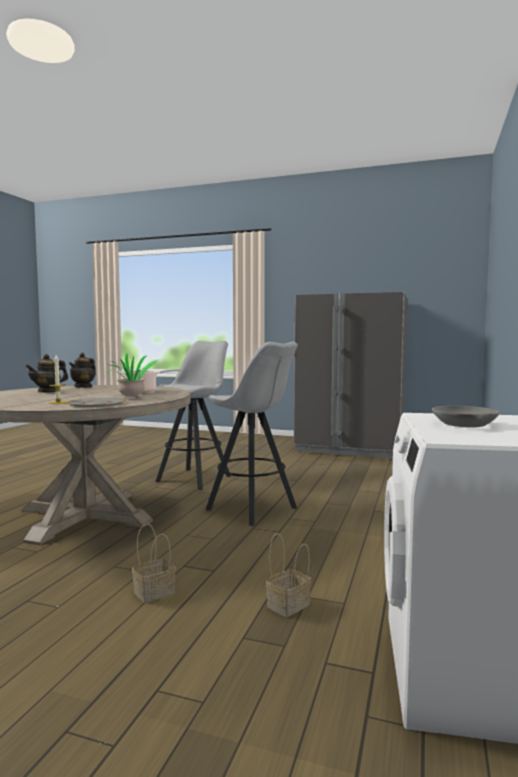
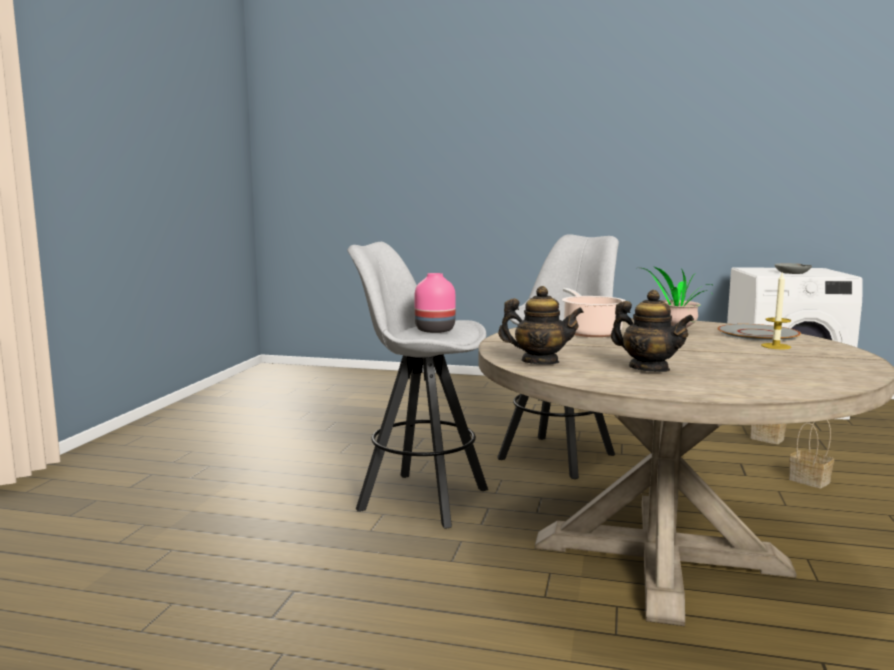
camera: 95 degrees left, 5 degrees up
(186, 385) = (434, 330): none -> pink vase
(350, 448) = (230, 410): grey fridge -> none

